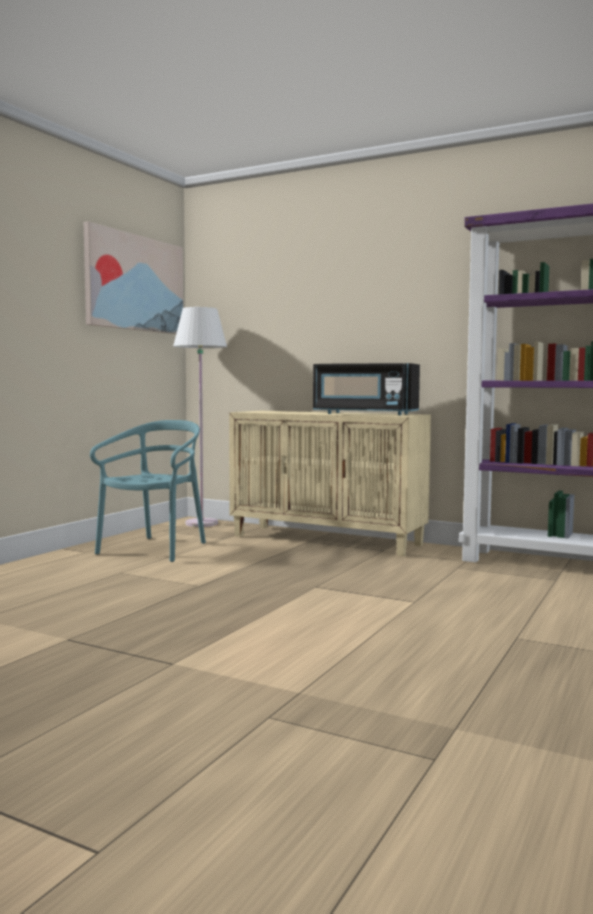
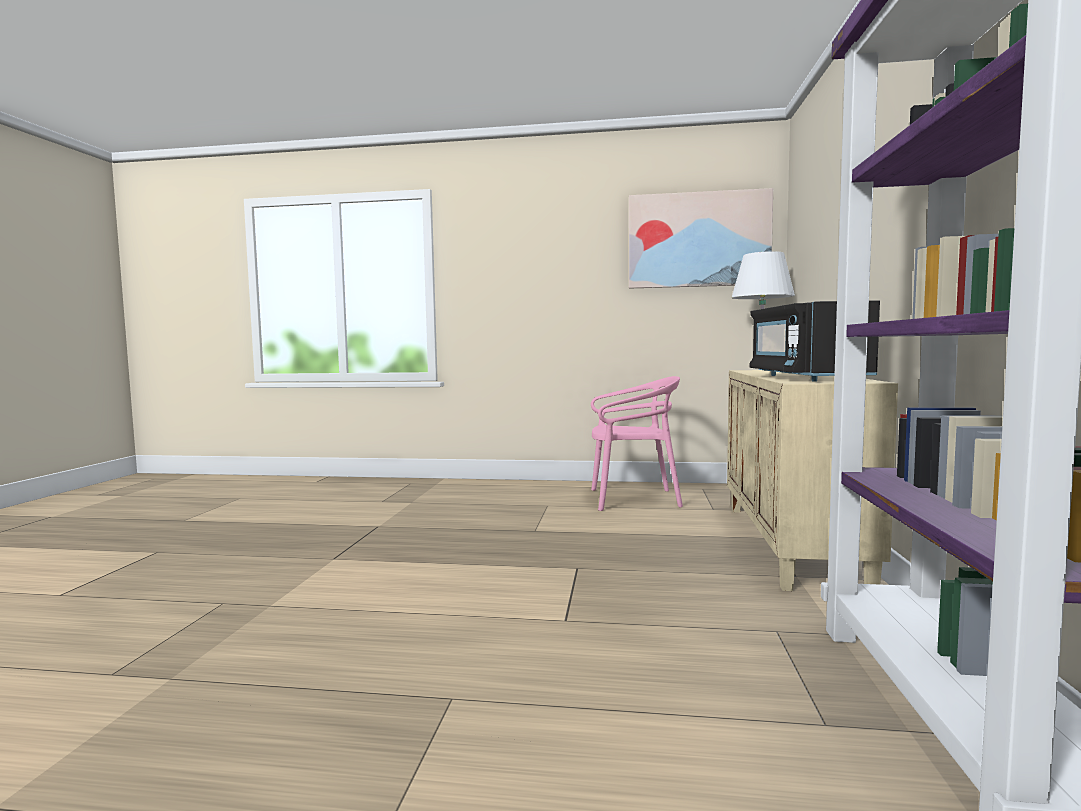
camera: 70 degrees right, 0 degrees up
(155, 549) = (633, 499): turquoise chair -> pink chair

